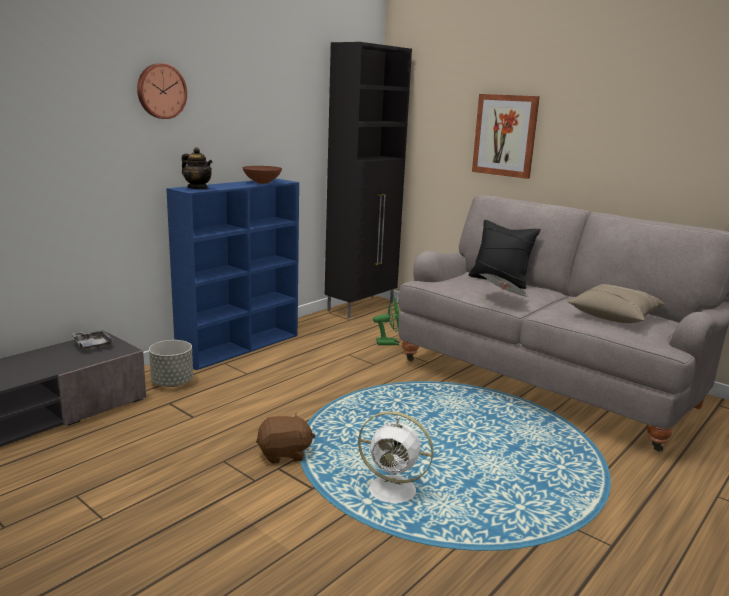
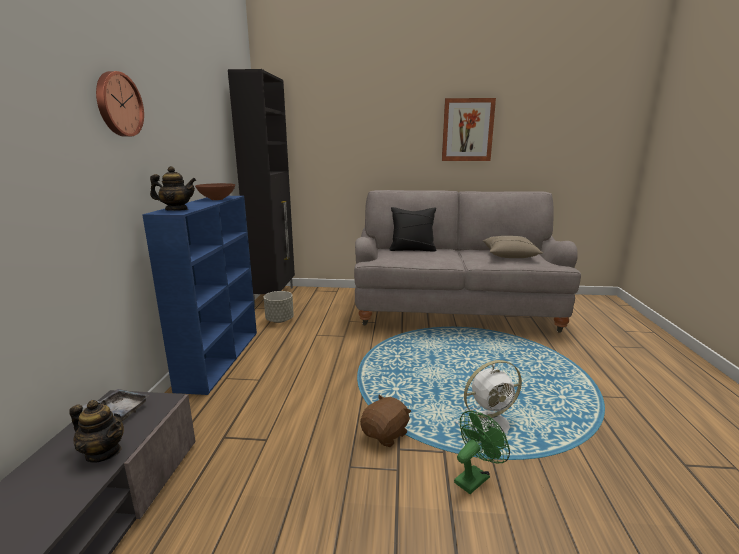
camera: 35 degrees left, 0 degrees up
(55, 365) = (104, 452): none -> teapot
(172, 383) = (200, 416): grey planter -> grey planter (280, 320)
(391, 343) = (333, 316): green fan -> green fan (475, 477)
(504, 299) = (441, 260): newspaper -> none
(505, 135) = (374, 145): picture -> picture (467, 130)

